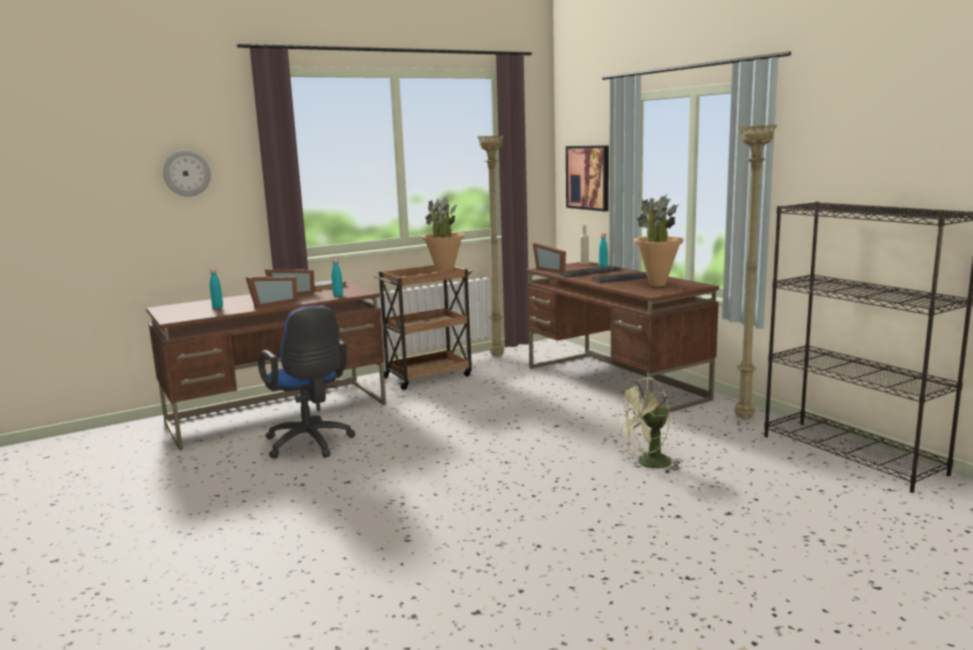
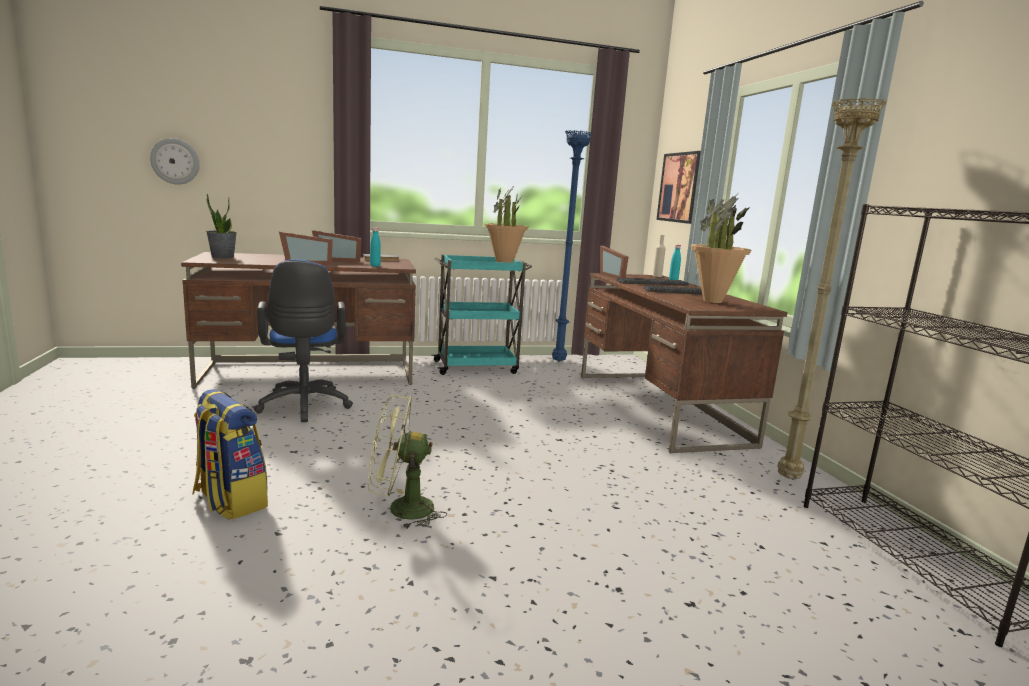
camera: 15 degrees right, 0 degrees up
(181, 311) = (222, 257): none -> potted plant
(186, 173) = (263, 131): wall clock -> wall clock (175, 161)
(217, 307) = (256, 259): turquoise bottle -> none
(341, 528) = (229, 501): none -> backpack
(429, 376) = (477, 367): brown cart -> turquoise cart
(498, 356) = (559, 361): beige floor lamp -> blue floor lamp
(648, 464) = (630, 508): green fan -> green fan (400, 510)

